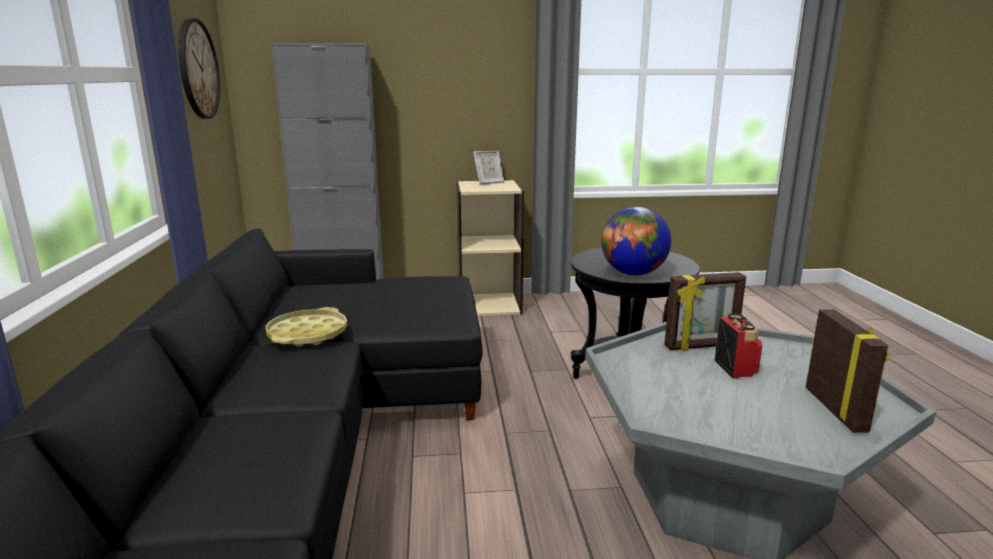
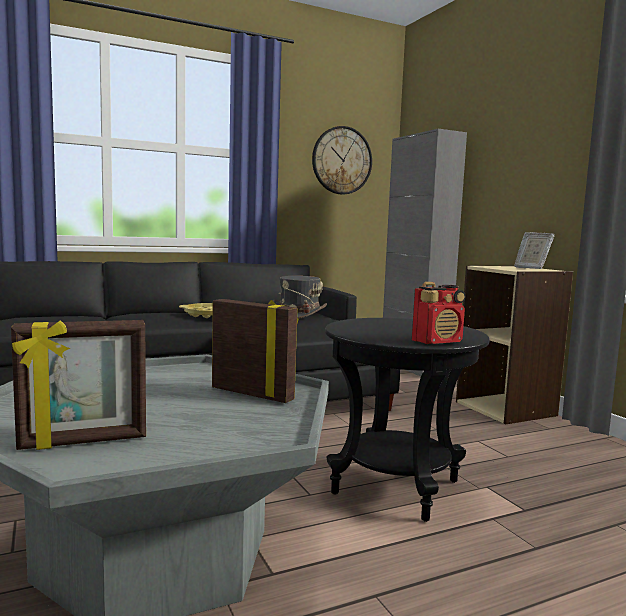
camera: 70 degrees right, 10 degrees down
(357, 291) = (298, 314): none -> grey hat
(633, 273) = (358, 329): globe -> none
(701, 346) = (253, 394): picture frame -> picture frame turned 150 degrees clockwise
(735, 368) = (194, 404): radio -> radio (437, 342)

